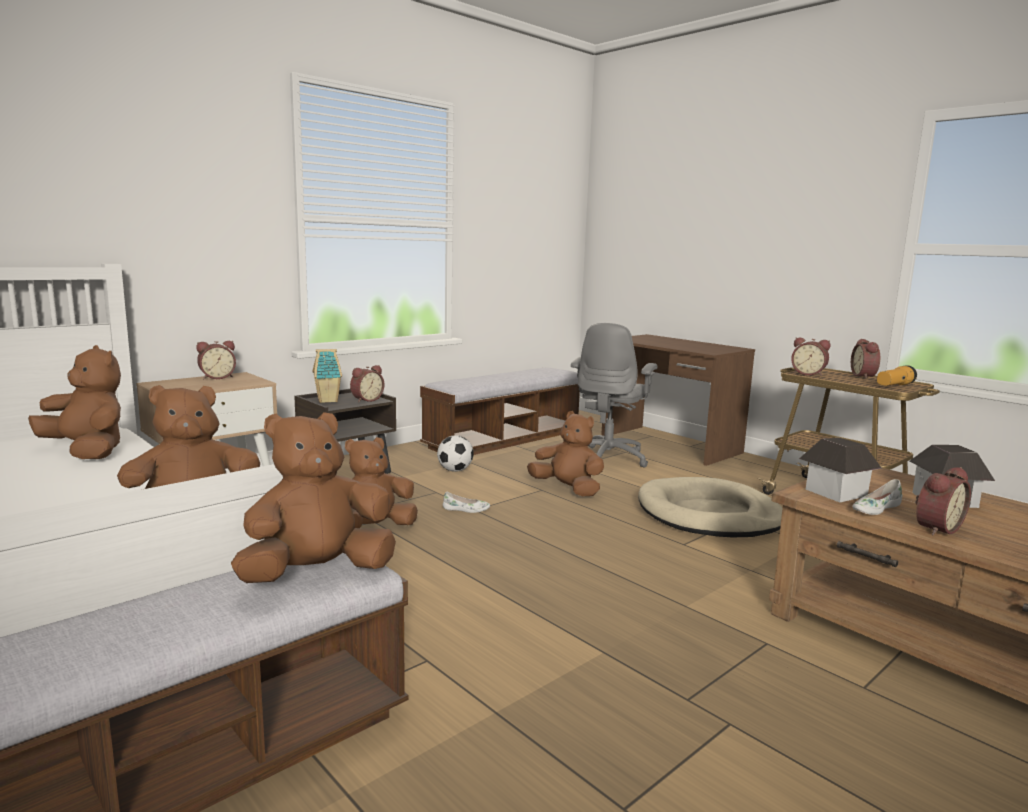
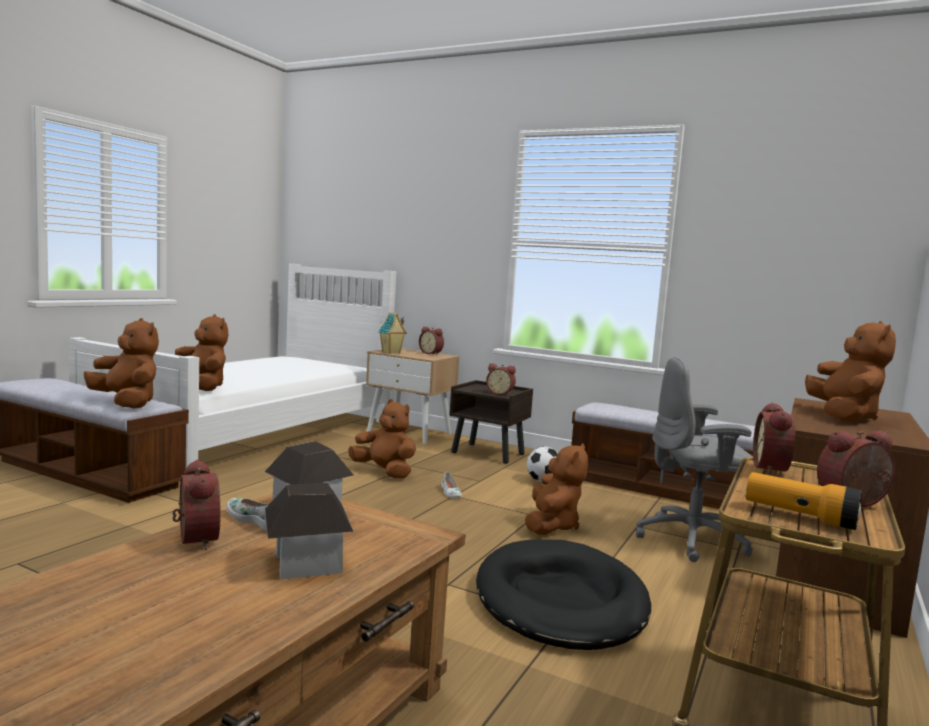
camera: 70 degrees right, 5 degrees down
(87, 452) = (306, 368): brown plush toy -> brown plush toy (843, 417)
(328, 400) = (483, 388): toy house -> toy house (391, 352)
(709, 514) = (560, 600): beige dog bed -> black dog bed
(935, 528) = (193, 540): alarm clock -> alarm clock turned 150 degrees counterclockwise

